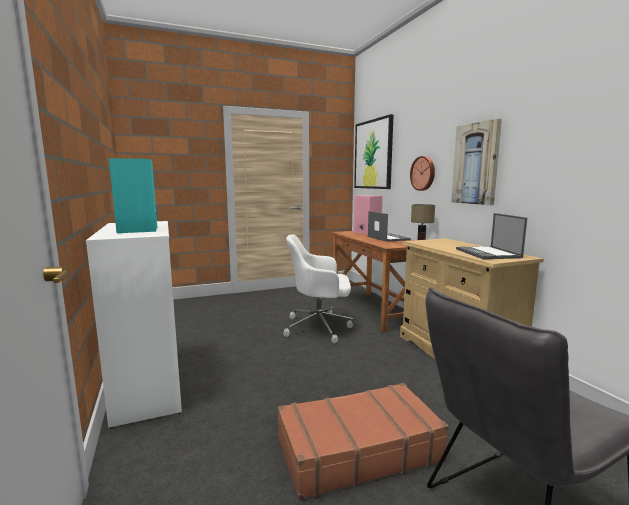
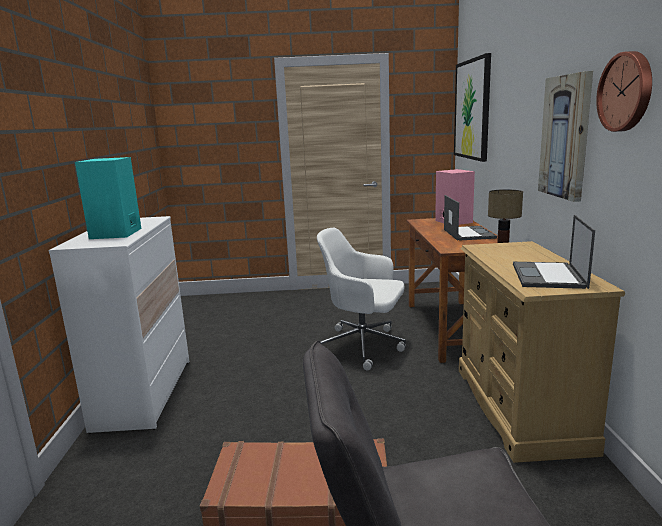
camera: 20 degrees right, 5 degrees up
(423, 173) = (516, 143): wall clock -> wall clock (627, 92)

